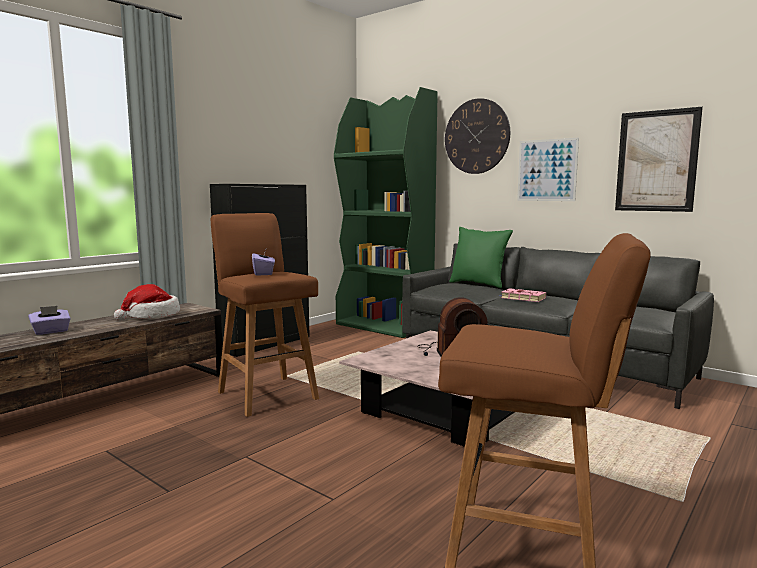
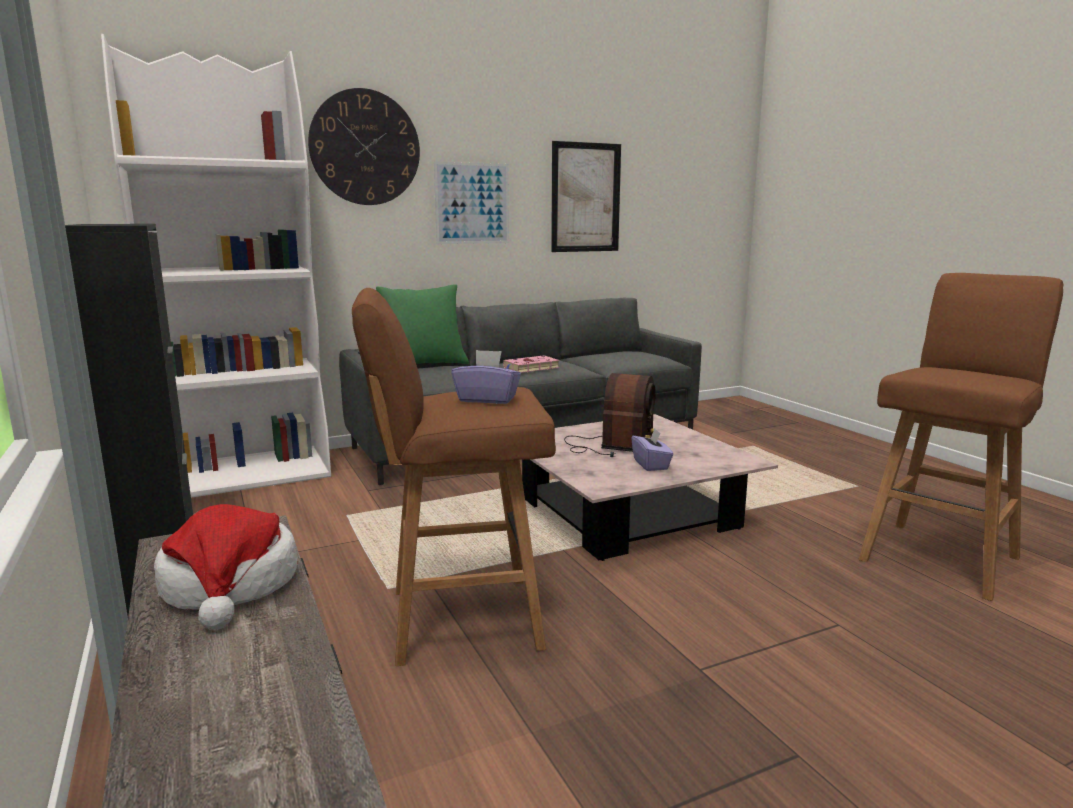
camera: 65 degrees left, 5 degrees up
(51, 331) = (212, 742): purple tissue box -> purple tissue box (651, 464)
(385, 326) = (248, 474): green bookcase -> white bookcase

